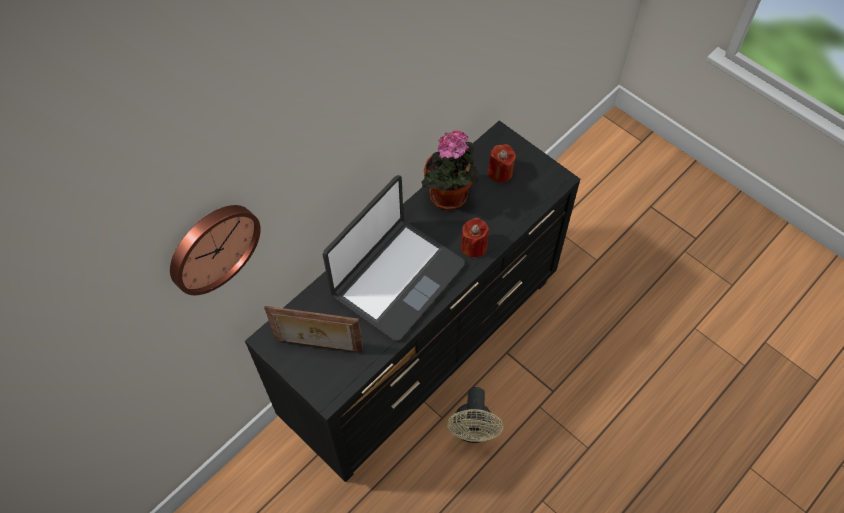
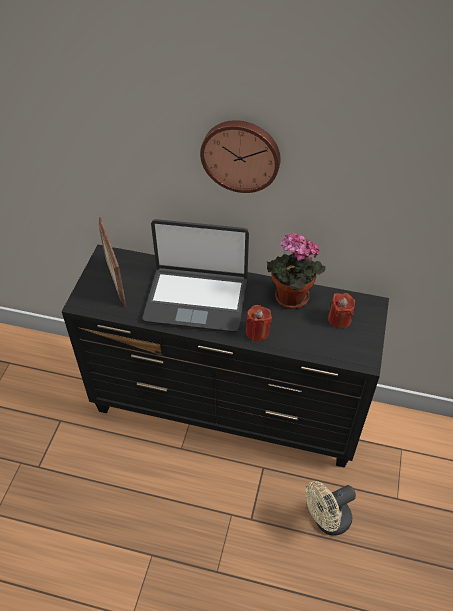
camera: 60 degrees right, 10 degrees down
(212, 246) = (86, 139): wall clock -> wall clock (241, 155)
(473, 431) = (182, 475): beige fan -> beige fan (326, 520)

